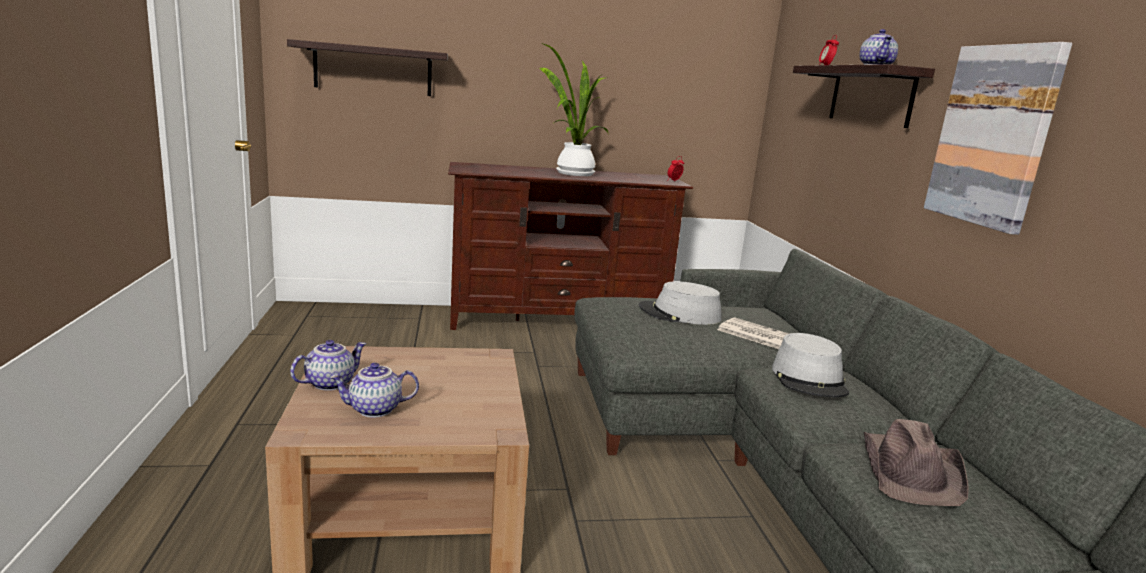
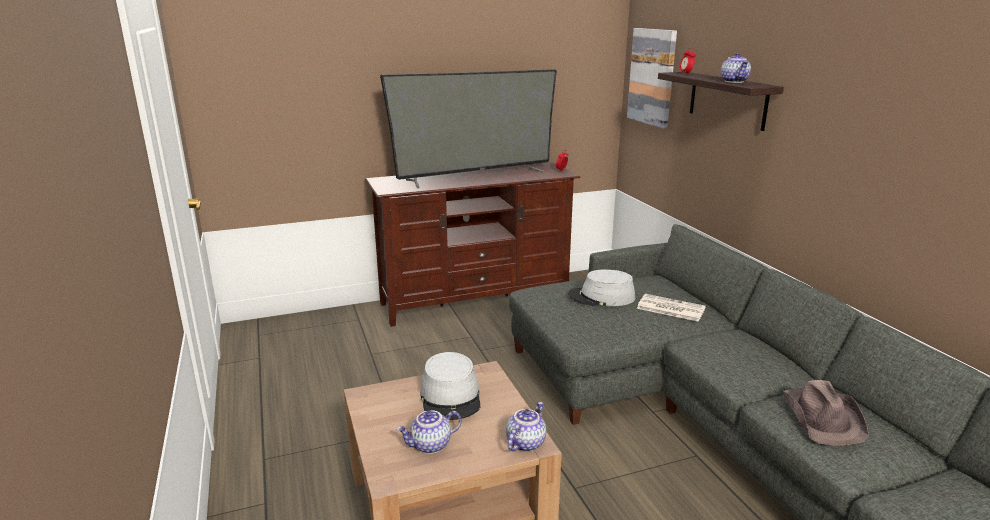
camera: 10 degrees left, 5 degrees up
(330, 383) = (379, 427): teapot -> teapot (525, 442)
(373, 69) = (286, 106): shelf -> none
(571, 173) = (475, 176): potted plant -> television
(809, 379) = (723, 345): grey hat -> grey hat (451, 397)
(993, 136) = (838, 146): picture -> picture (652, 77)

